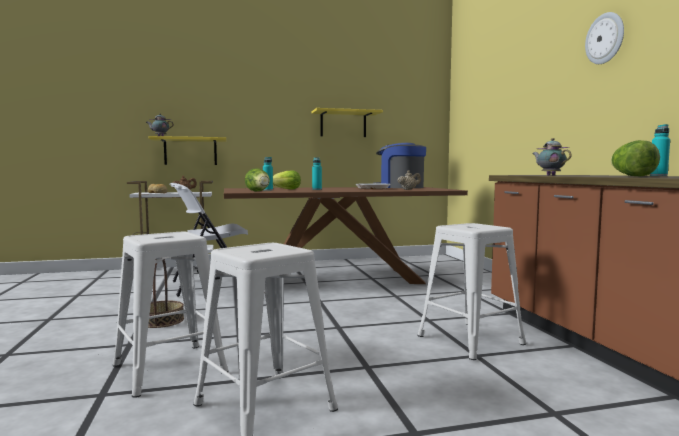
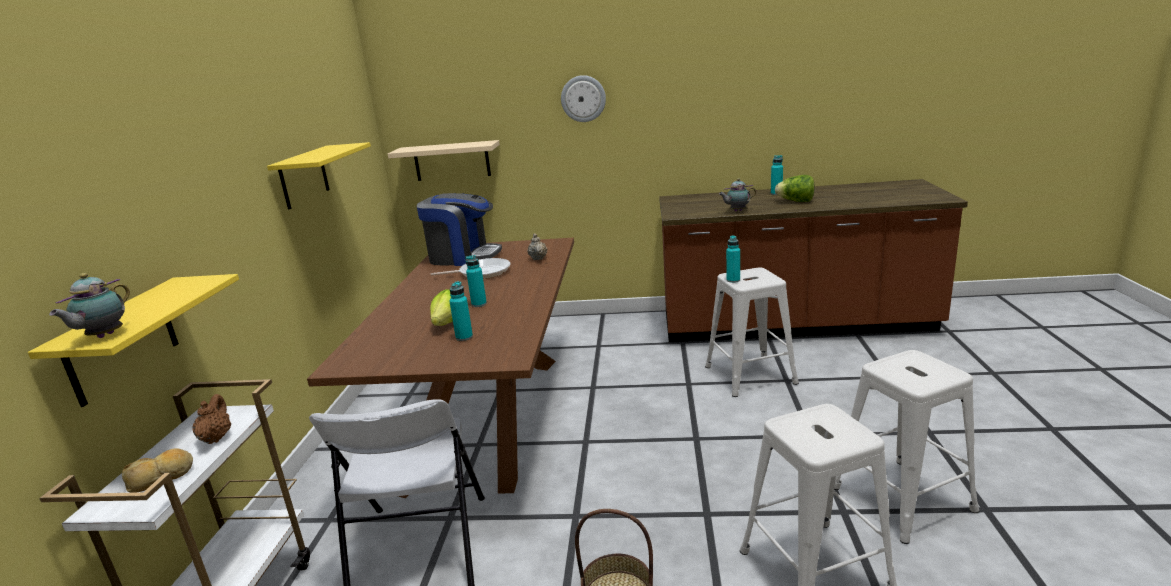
camera: 70 degrees left, 15 degrees up
(259, 191) = (505, 343): lettuce -> none
(400, 187) = (463, 257): coffee machine -> coffee machine turned 135 degrees counterclockwise
(458, 224) = (733, 280): none -> turquoise bottle
(471, 138) = (452, 161): none -> beige shelf
(605, 38) = (676, 66): wall clock -> wall clock (583, 98)

